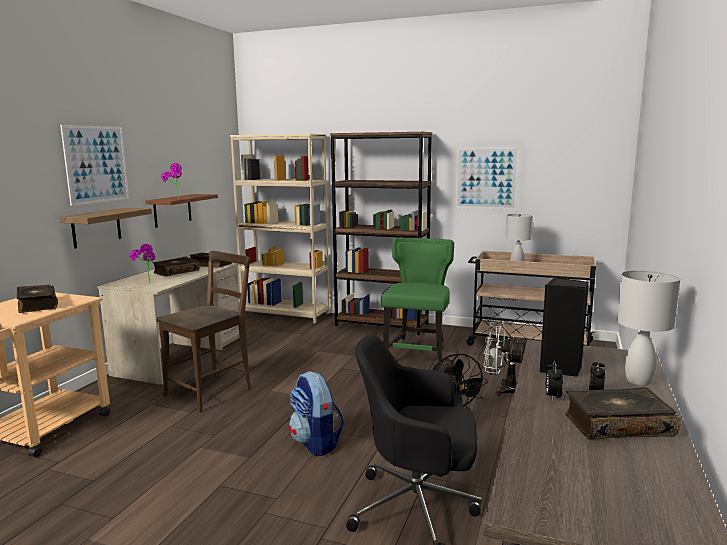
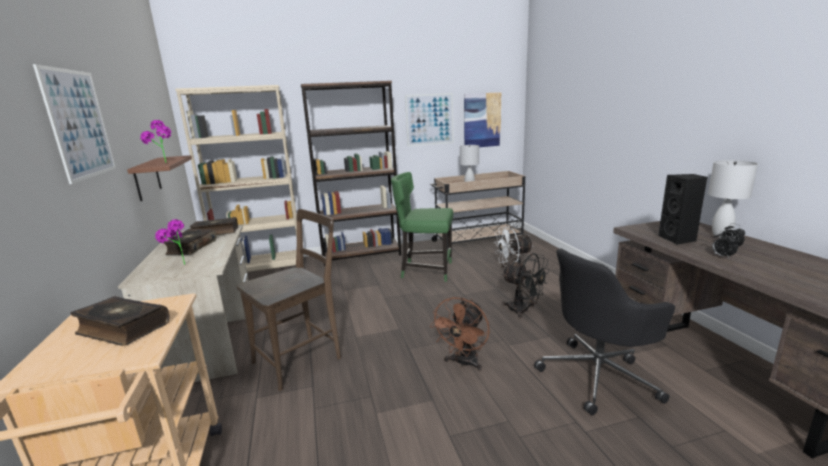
camera: 35 degrees left, 5 degrees up
(96, 227) = (98, 210): shelf -> none
(212, 391) = (301, 358): brown chair -> brown chair turned 45 degrees clockwise
(316, 443) = (463, 363): backpack -> brown fan
(417, 356) = (425, 271): green chair -> green chair turned 60 degrees counterclockwise
(561, 184) = (482, 120): none -> picture
(617, 425) = (784, 261): book -> none

